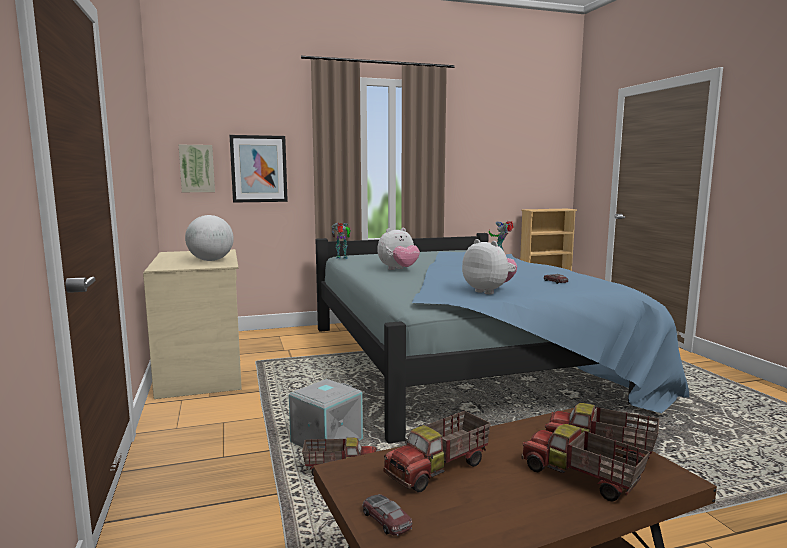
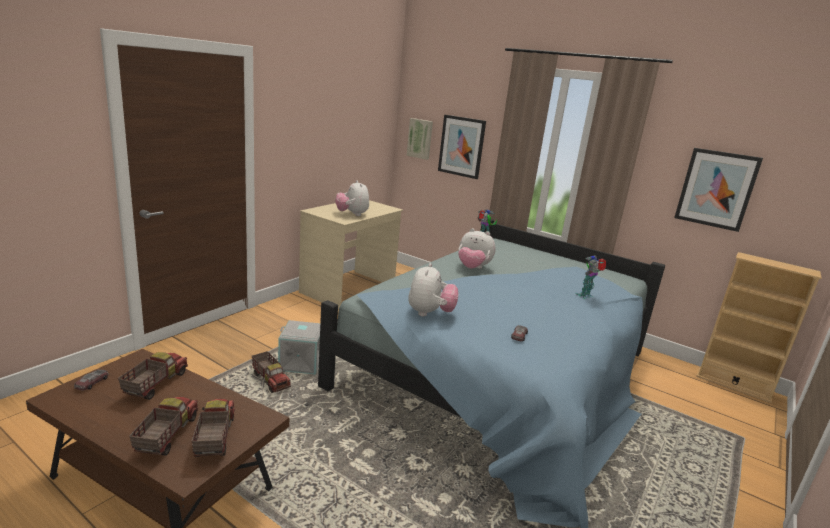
camera: 50 degrees right, 10 degrees up
(211, 260) = (352, 214): globe -> plush toy
(439, 469) = (155, 384): toy truck -> toy truck turned 90 degrees clockwise
(497, 165) = (716, 189): none -> picture

